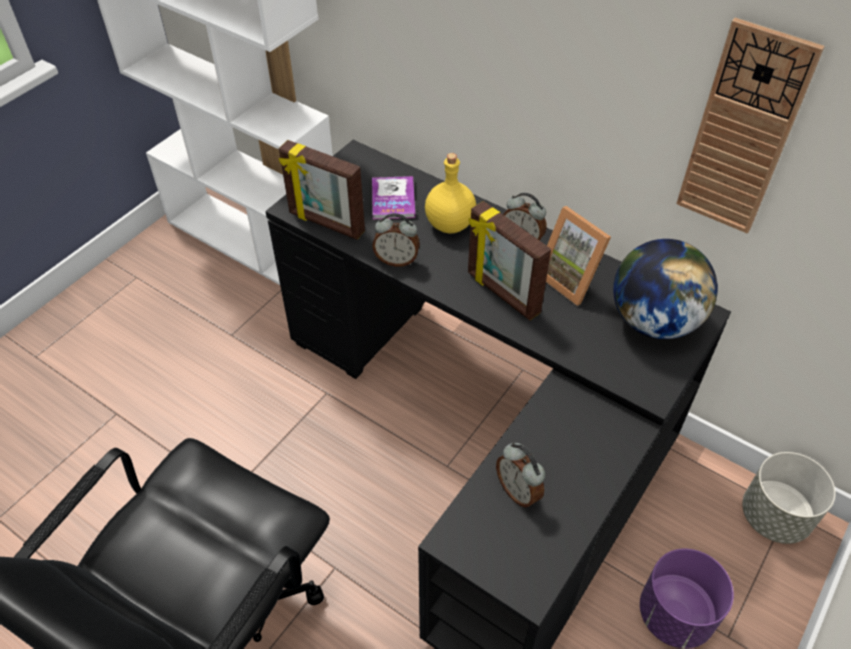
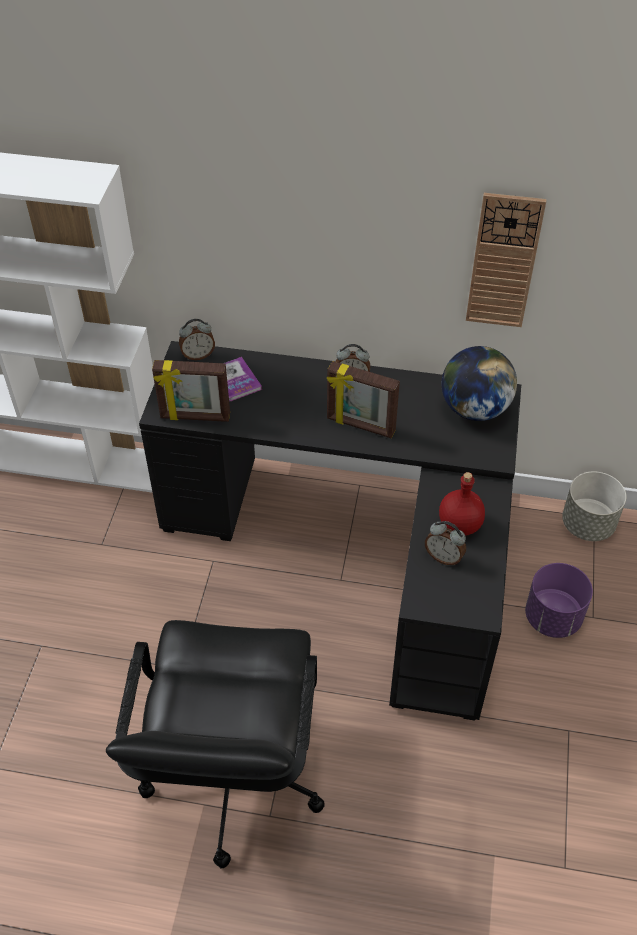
camera: 25 degrees left, 0 degrees up
(397, 260) = (268, 427): alarm clock -> alarm clock (198, 355)
(449, 224) = (291, 386): yellow bottle -> none
(560, 458) = (458, 525): none -> red bottle
(571, 279) = (403, 398): picture frame -> none

